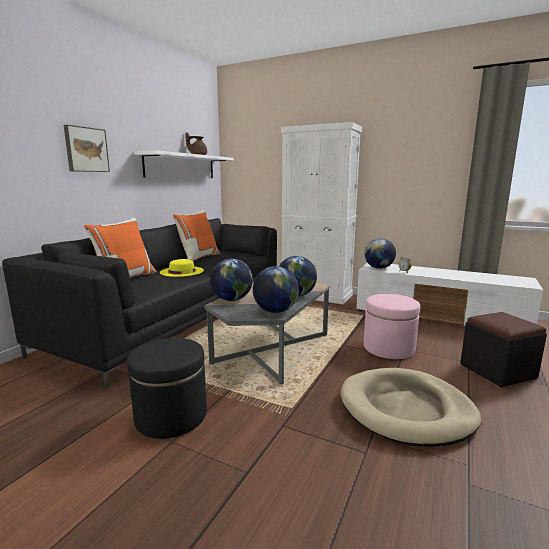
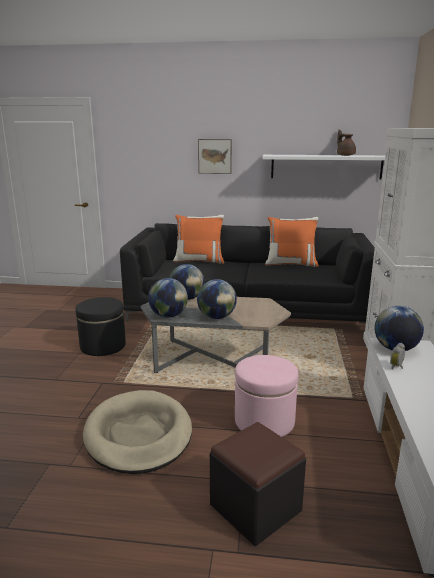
camera: 70 degrees right, 5 degrees up
(182, 271) = (234, 268): yellow hat -> none

